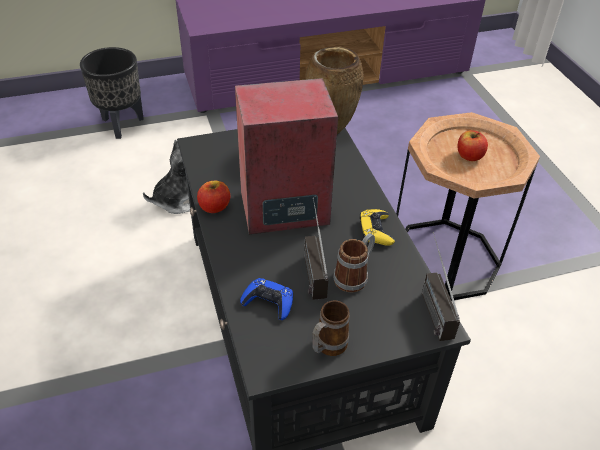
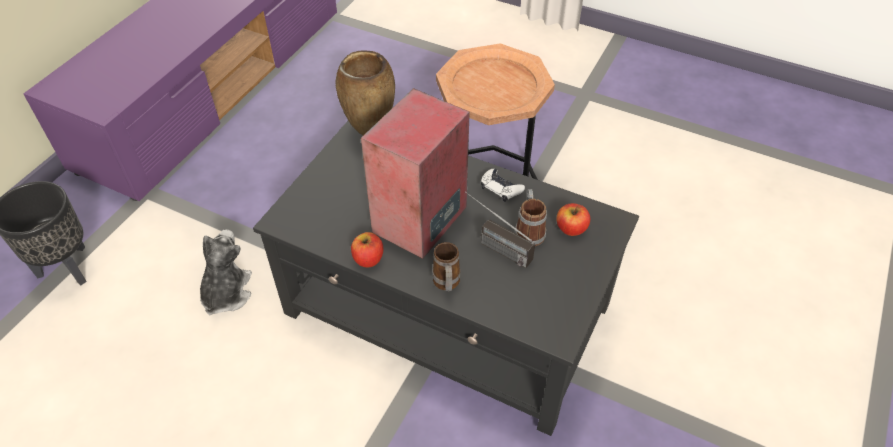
camera: 45 degrees left, 5 degrees up
(268, 302) = (502, 294): blue game controller -> none
(327, 348) = (575, 291): mug -> mug (446, 285)
(376, 231) = (501, 188): yellow game controller -> white game controller
(430, 303) = (592, 210): radio -> none
(469, 156) = (494, 87): apple -> apple (571, 228)

